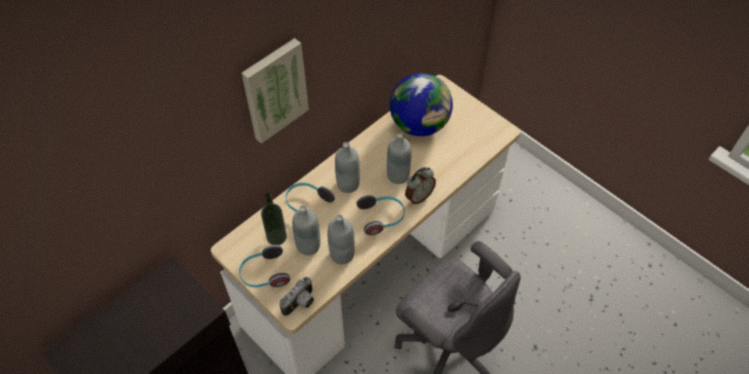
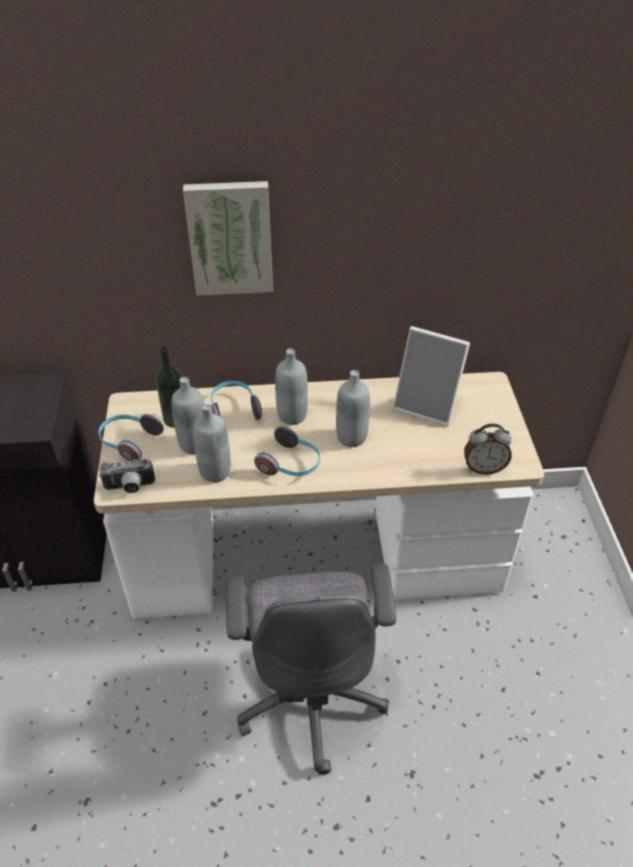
camera: 40 degrees right, 10 degrees down
(418, 196) = (351, 469): alarm clock -> alarm clock (484, 468)
(419, 124) = (428, 405): globe -> picture frame

